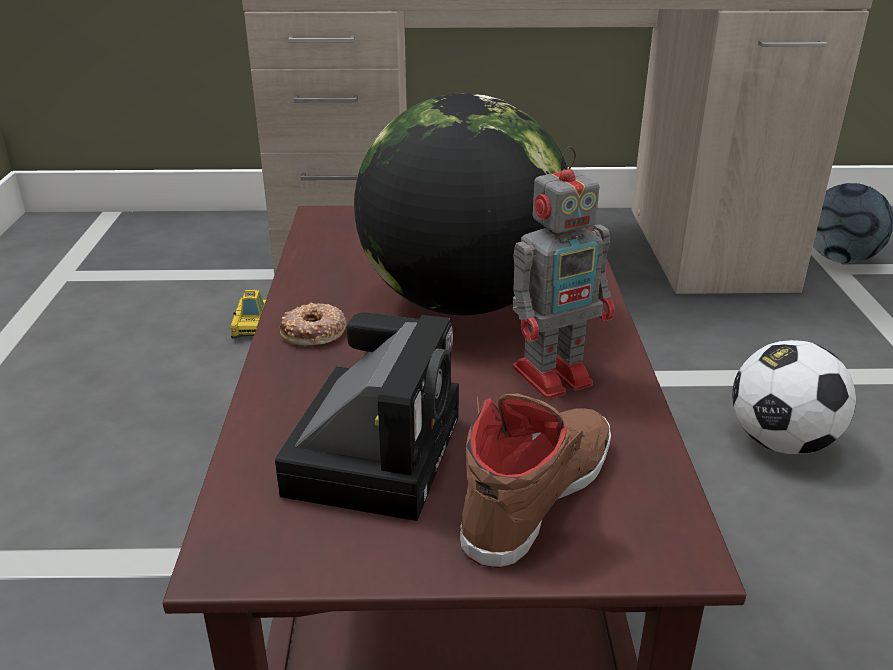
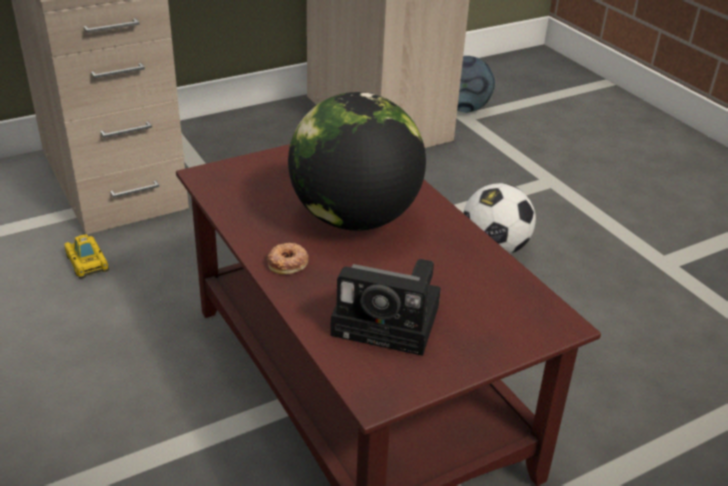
camera: 30 degrees left, 5 degrees up
(375, 449) = (391, 321): camera -> camera turned 120 degrees clockwise
(536, 491) = (485, 316): brown shoe -> none
(555, 374) = (443, 251): toy robot -> none

